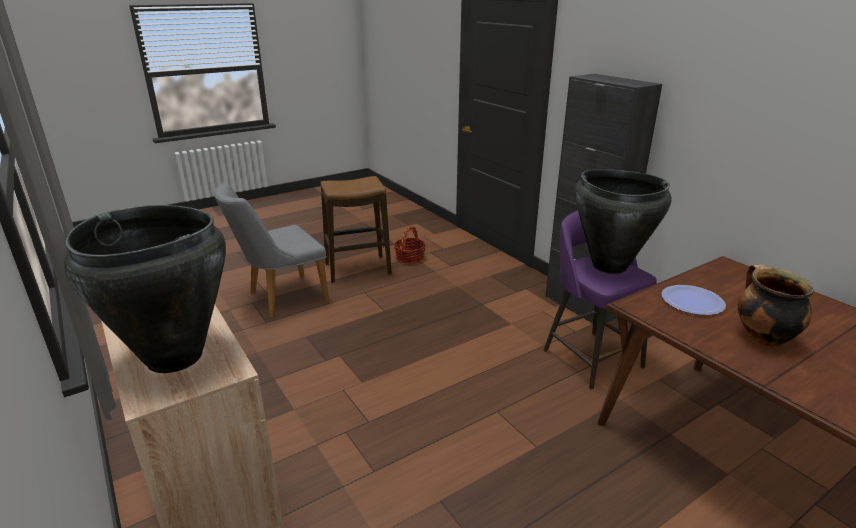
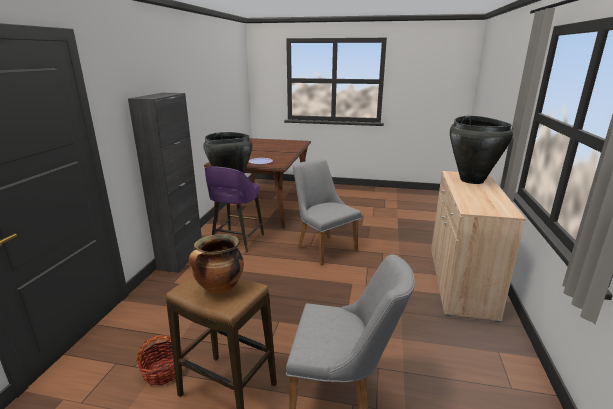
camera: 135 degrees left, 5 degrees down
(476, 420) = (322, 247): none -> grey chair
(762, 337) = (270, 154): cooking pot -> cooking pot (219, 289)

